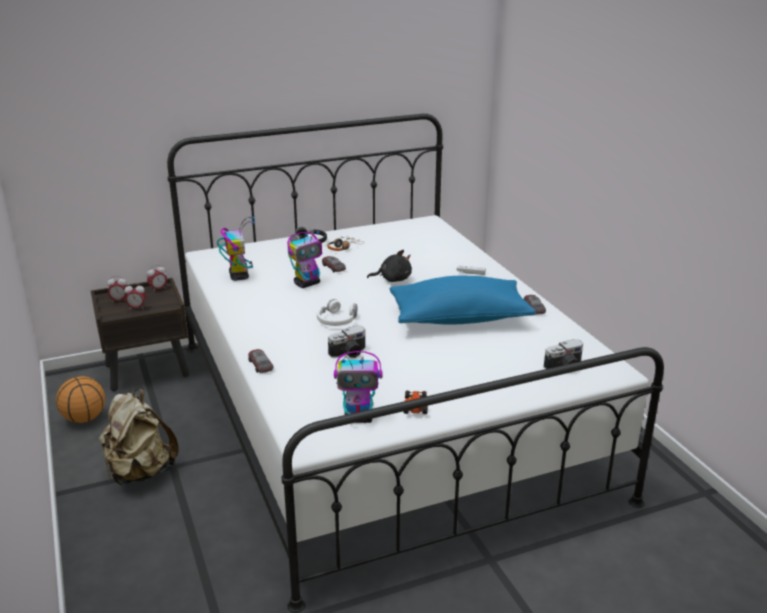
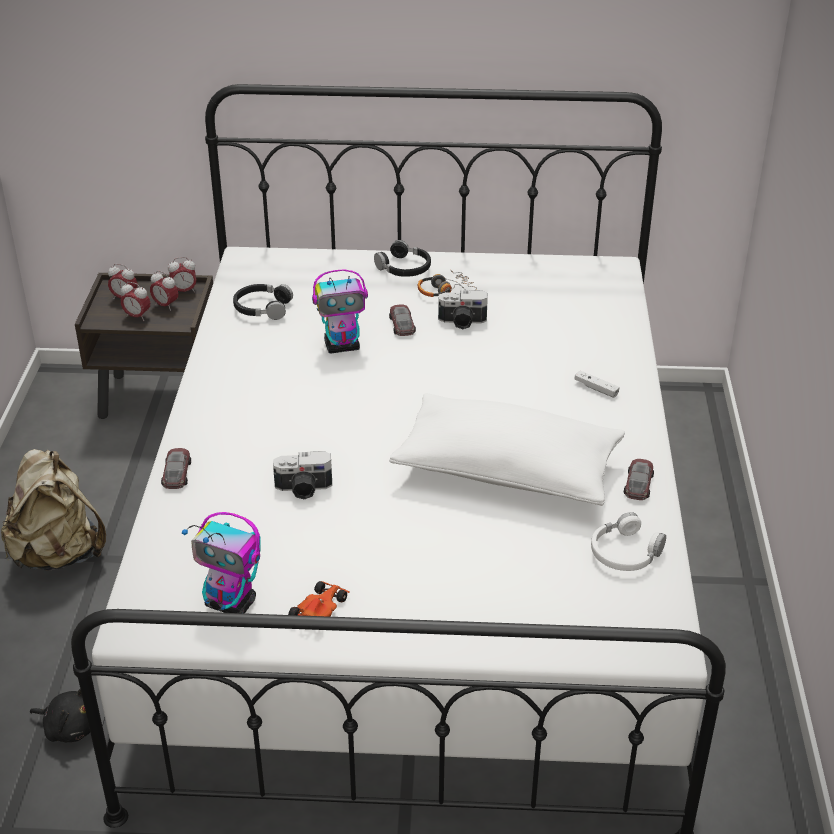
camera: 25 degrees right, 10 degrees up
(85, 418) = (44, 450): basketball -> none
(152, 299) = (165, 306): none -> alarm clock
(238, 276) = (262, 308): toy robot -> black headphones
(337, 320) = (332, 424): white headphones -> white headphones (625, 553)
(393, 279) = (469, 370): black plush toy -> black plush toy (70, 727)
(459, 318) = (507, 471): blue pillow -> white pillow
(565, 367) = (590, 611): camera -> camera (462, 322)

